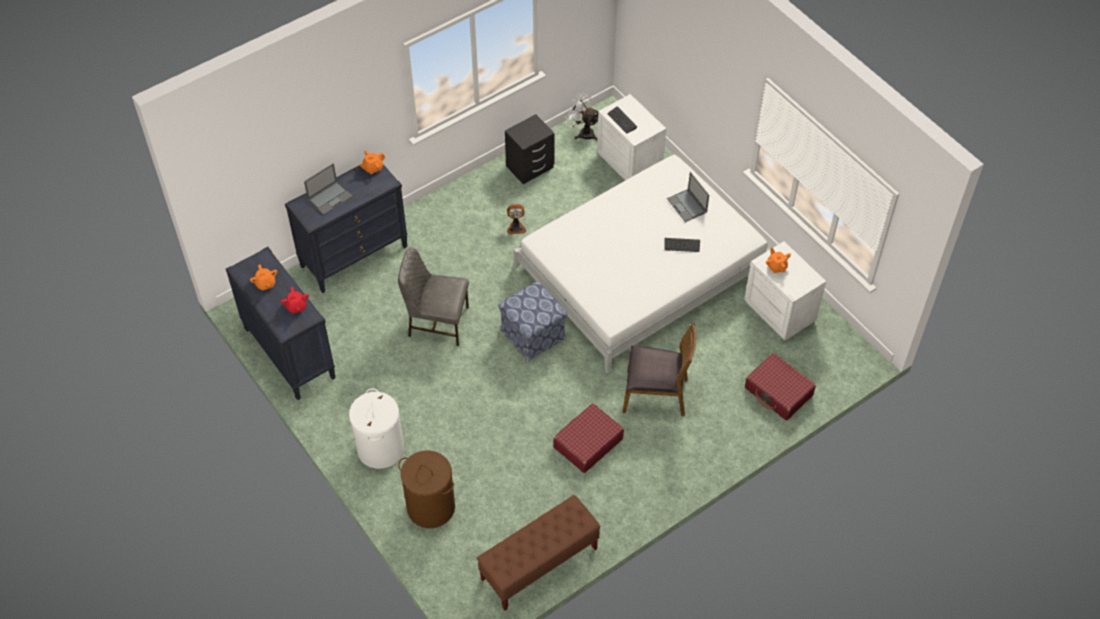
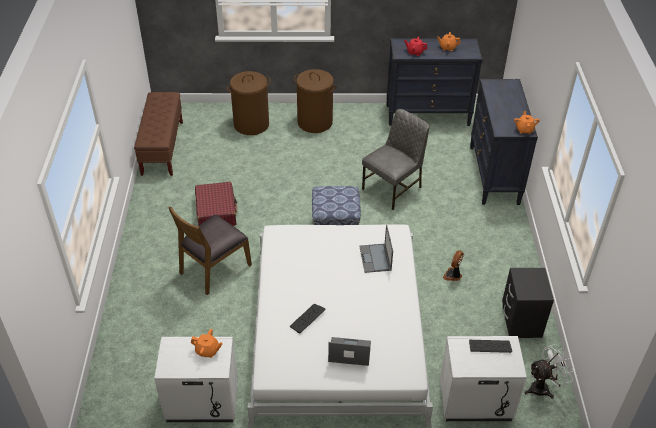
camera: 125 degrees right, 10 degrees down
(330, 197) = (508, 99): laptop -> laptop (375, 258)
(380, 448) = (315, 122): white laundry basket -> brown laundry basket
(778, 392) = (134, 344): red suitcase -> none

